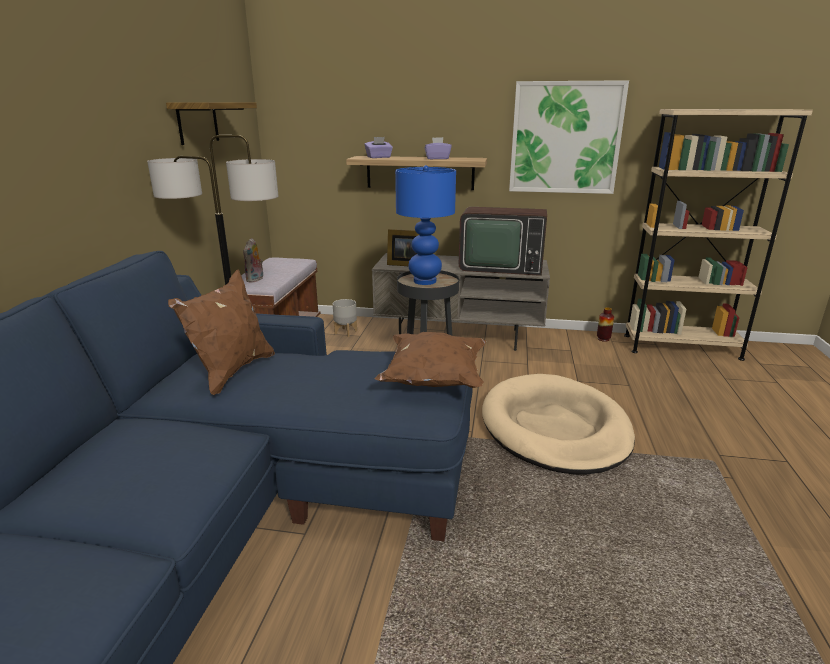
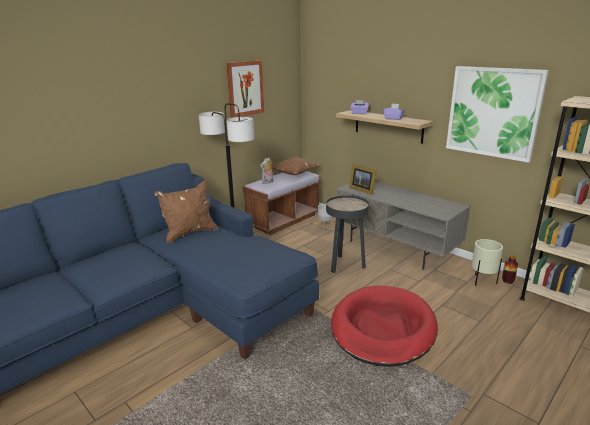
camera: 35 degrees right, 0 degrees up
(197, 122) = (245, 88): shelf -> picture
(425, 281) = (345, 204): blue table lamp -> none
(434, 380) = (268, 266): brown pillow -> brown pillow (294, 174)
(499, 266) = (423, 204): television -> none
(554, 428) = (382, 328): beige dog bed -> red dog bed
(583, 346) = (482, 281): none -> beige planter

